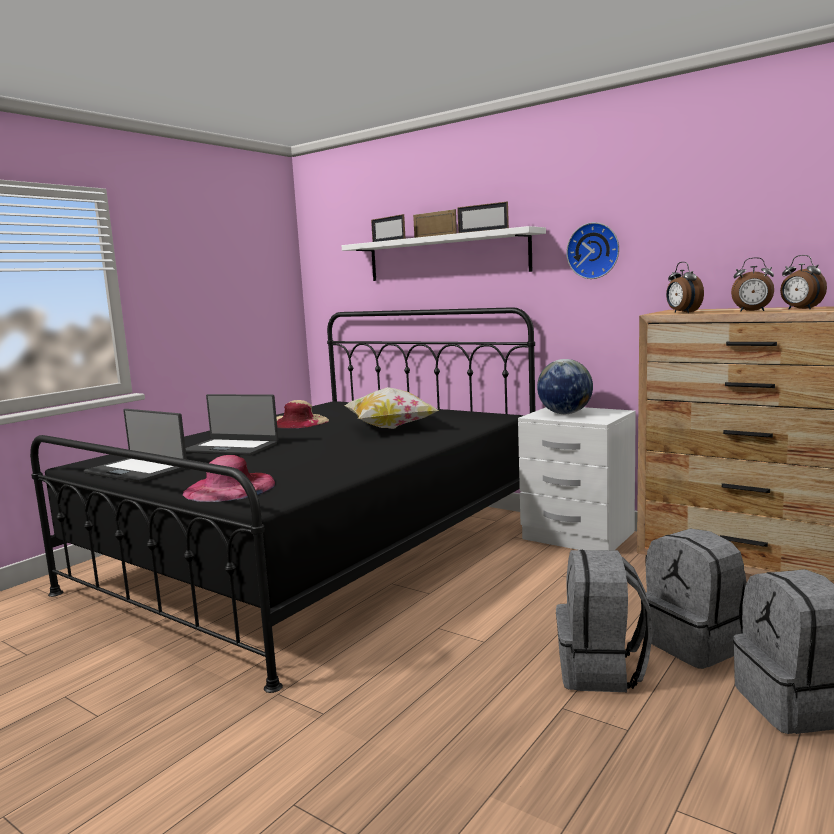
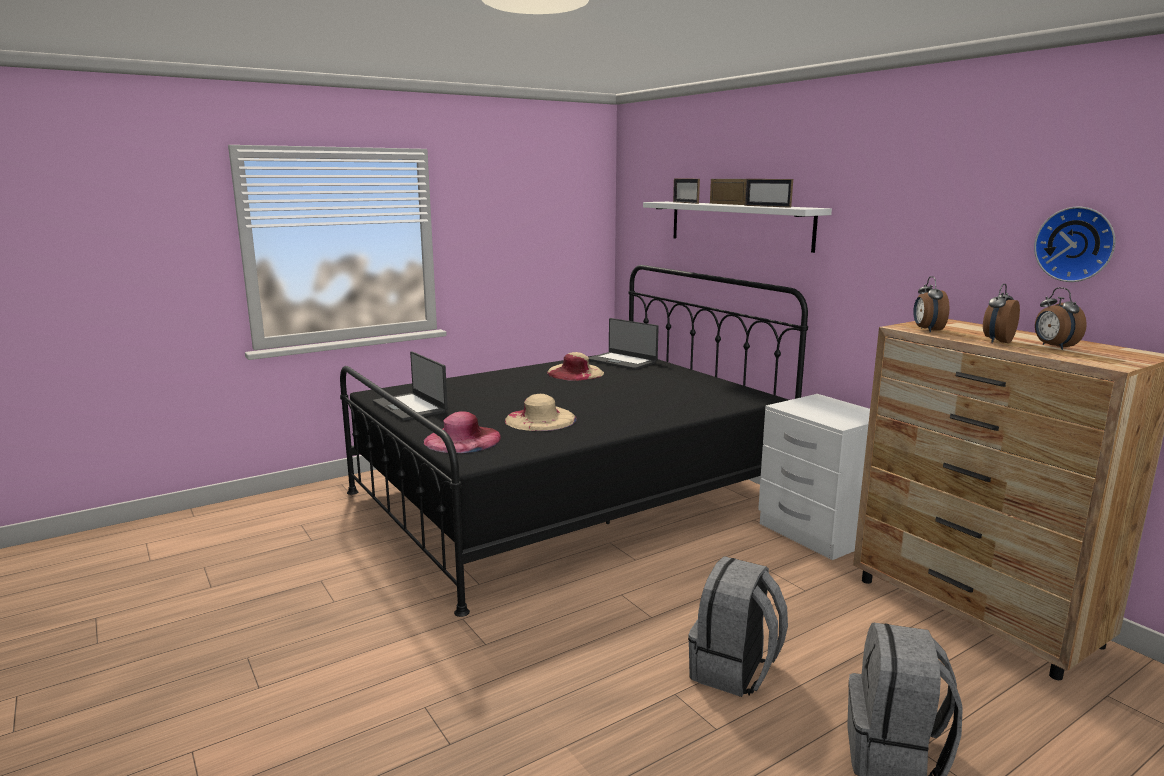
camera: 20 degrees right, 5 degrees up
(232, 447) = (498, 394): laptop -> laptop (622, 361)
(301, 460) = (540, 419): none -> beige hat
(390, 428) = (647, 394): pillow -> none
(564, 413) = (817, 408): globe -> none
(594, 251) = (875, 240): wall clock -> wall clock (1076, 244)
(695, 644) = (845, 671): grey backpack -> none
(752, 311) = (996, 341): alarm clock -> alarm clock turned 90 degrees clockwise

